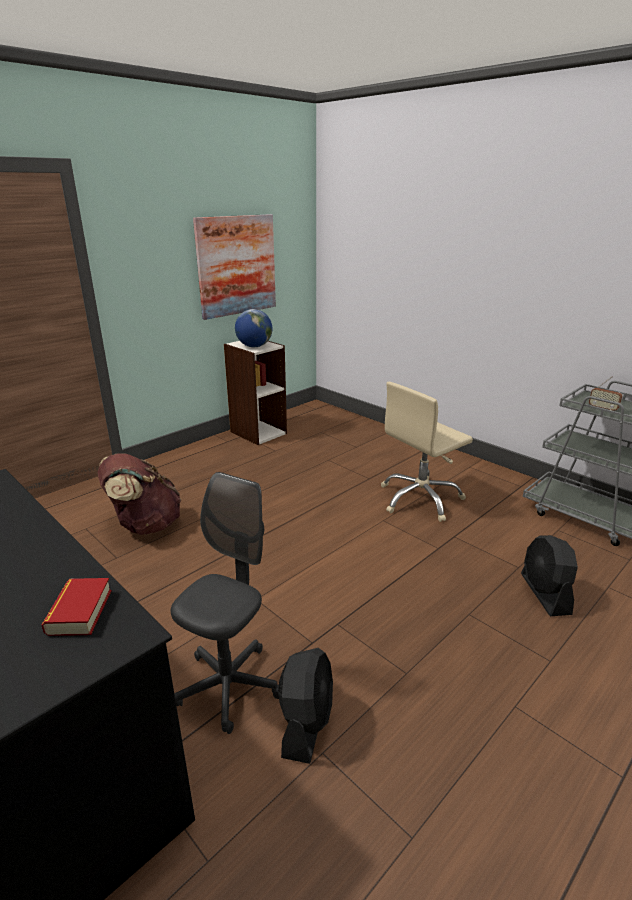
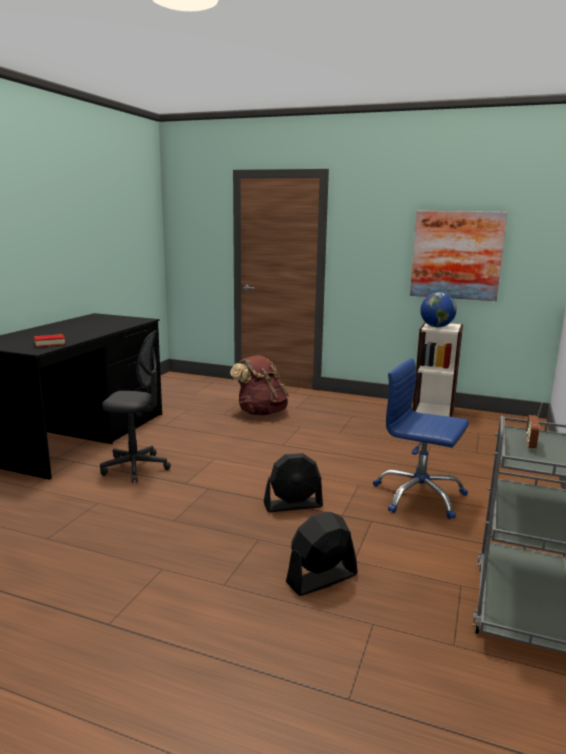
camera: 65 degrees right, 10 degrees down
(306, 722) = (118, 494): black fan -> black fan (293, 505)
(420, 499) = (419, 496): beige office chair -> blue office chair

